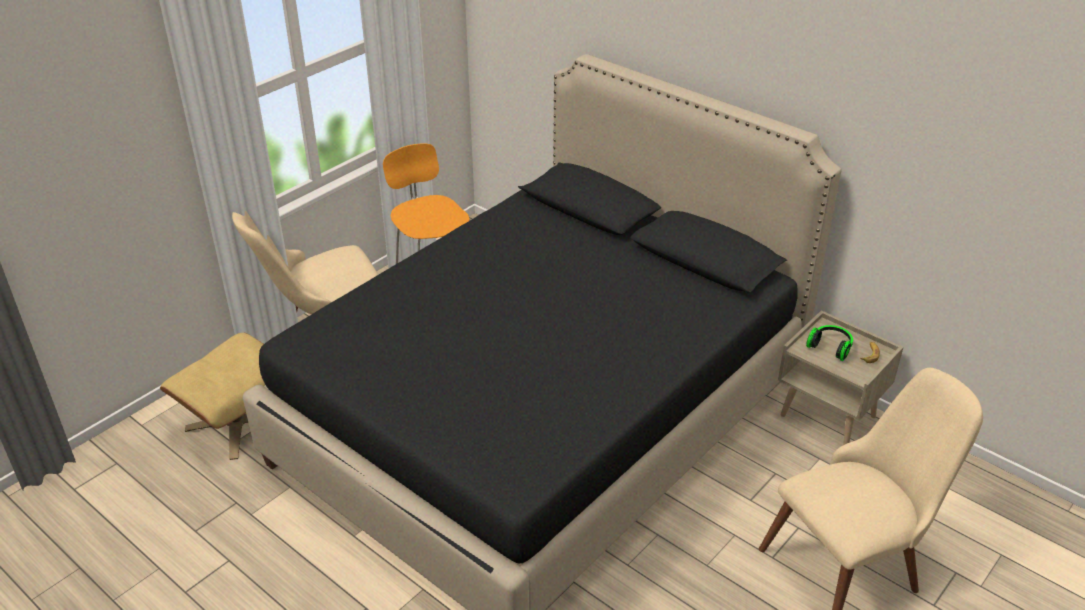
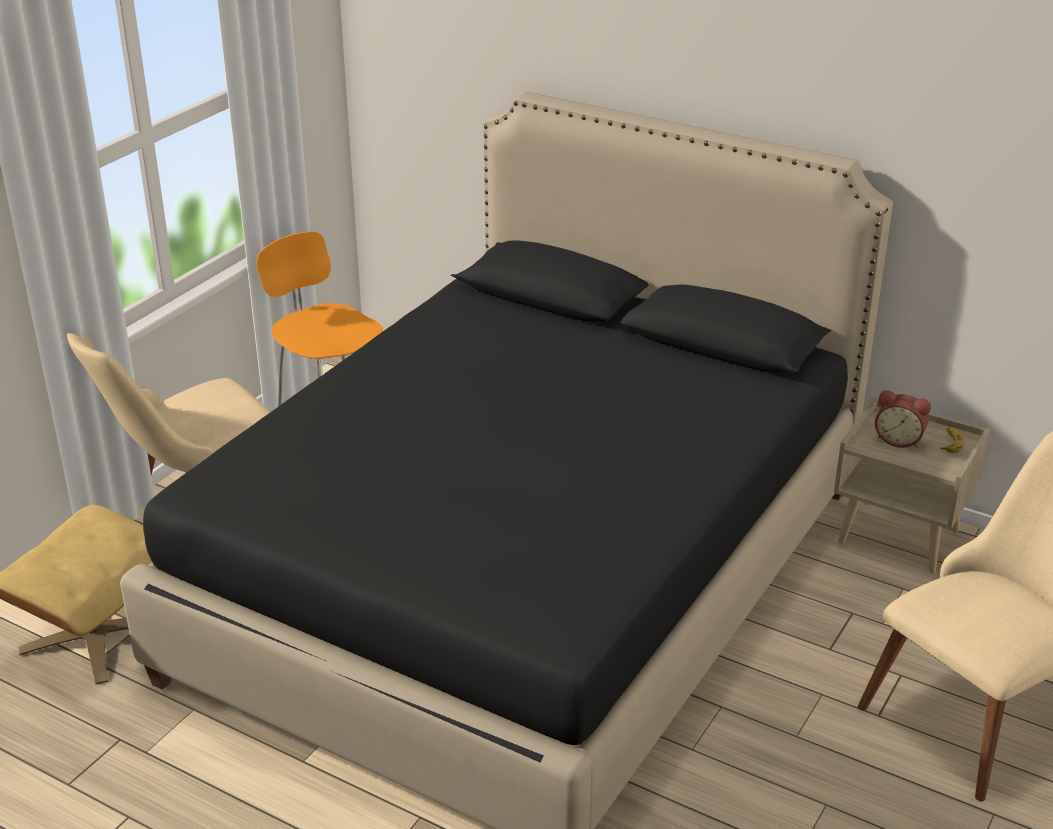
camera: 10 degrees left, 5 degrees down
(830, 347) = (899, 439): headphones -> alarm clock

